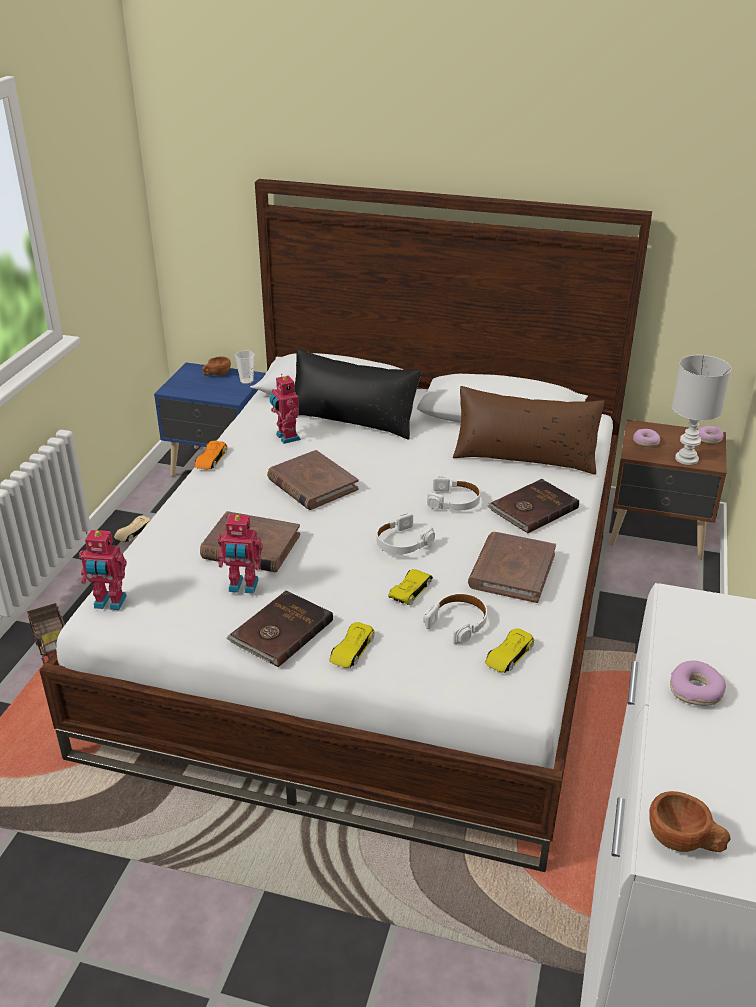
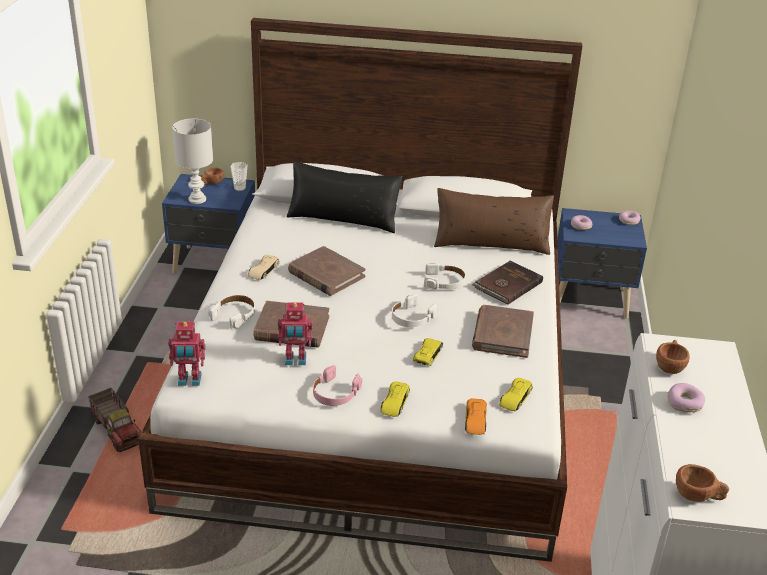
camera: 10 degrees left, 0 degrees up
(133, 532) = (154, 324): beige toy car -> beige toy car (263, 271)
(211, 459) = (234, 258): orange toy car -> orange toy car (475, 420)
(280, 631) = (335, 393): brown book -> pink headphones
(286, 437) = (292, 236): toy robot -> none
(458, 622) = (471, 376): white headphones -> white headphones (234, 315)
(658, 535) = (590, 301): brown nightstand -> blue nightstand
(686, 634) = (669, 366): none -> brown cup
(687, 458) = (615, 238): white table lamp -> white table lamp (197, 199)

